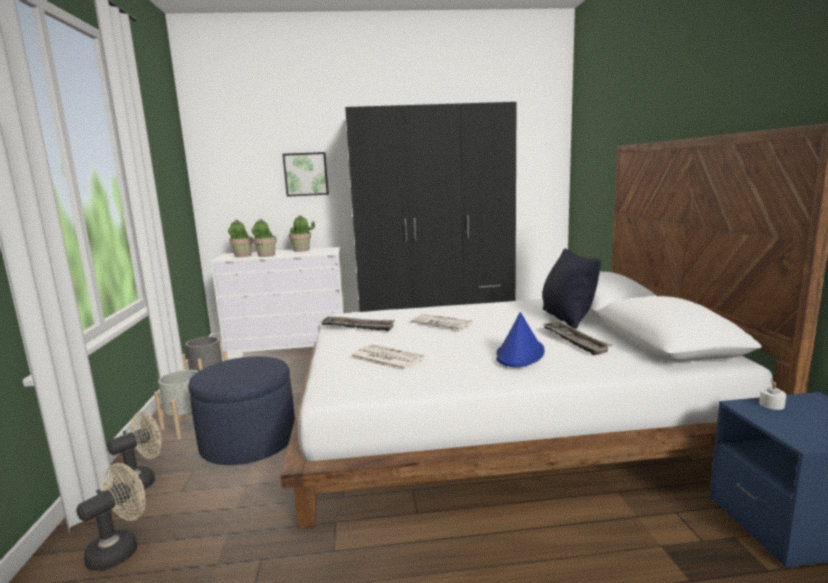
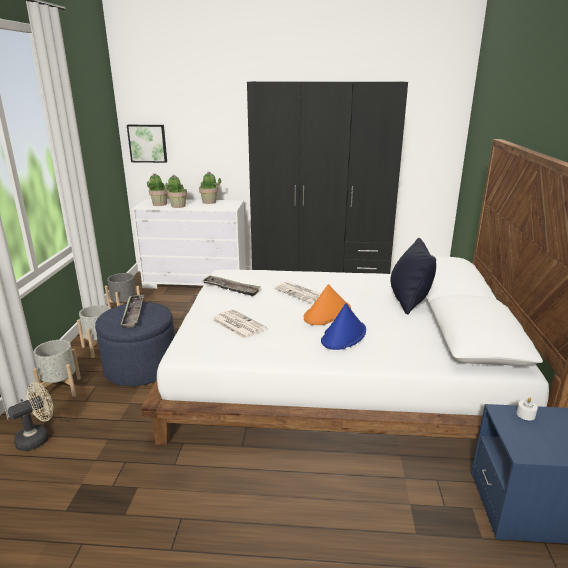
camera: 10 degrees right, 10 degrees up
(142, 481) = (61, 389): beige fan -> grey planter
(306, 174) = (217, 134): picture -> picture (148, 143)
(486, 337) = (327, 314): none -> orange hat
(574, 341) = (397, 328): tray -> tray (133, 313)

